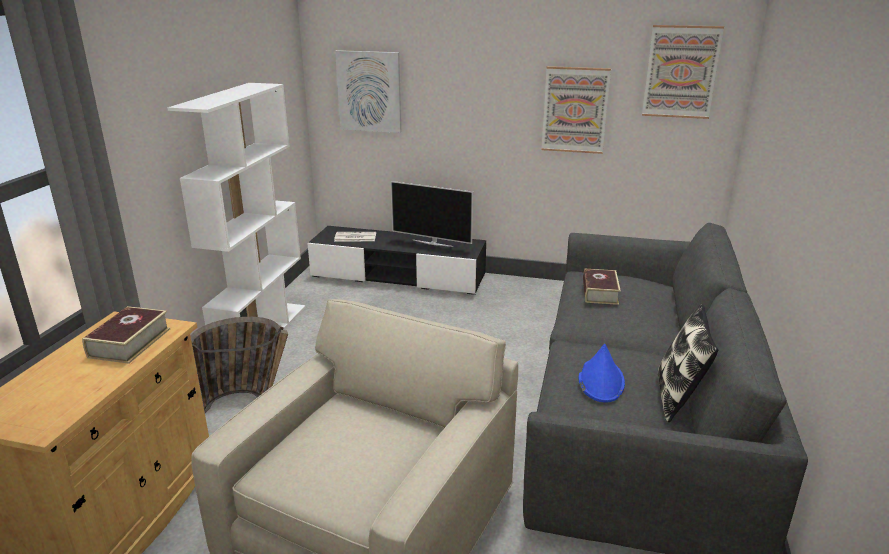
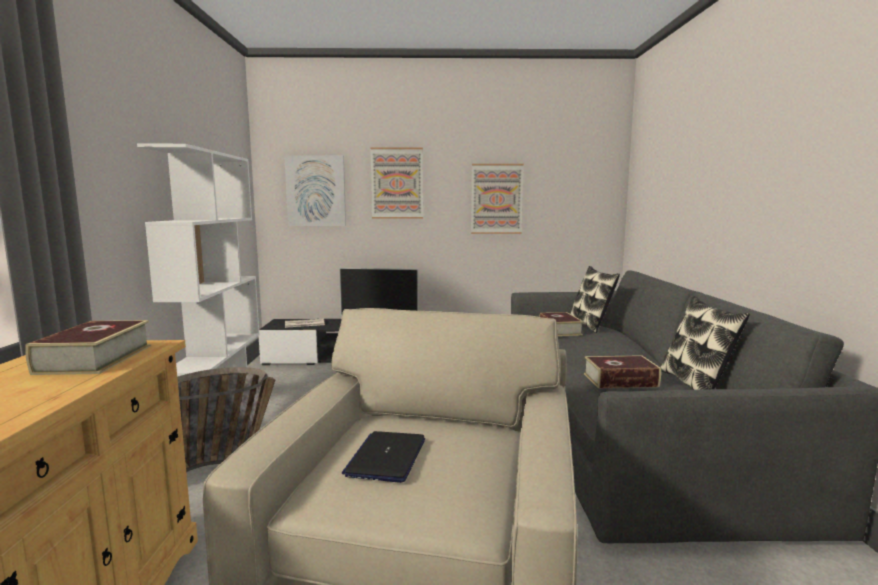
camera: 15 degrees left, 15 degrees down
(328, 446) = (386, 457): none -> laptop
(600, 381) = (620, 380): blue hat -> book
(642, 287) = (590, 325): none -> pillow
(681, 72) = (576, 165): picture -> picture (397, 183)

